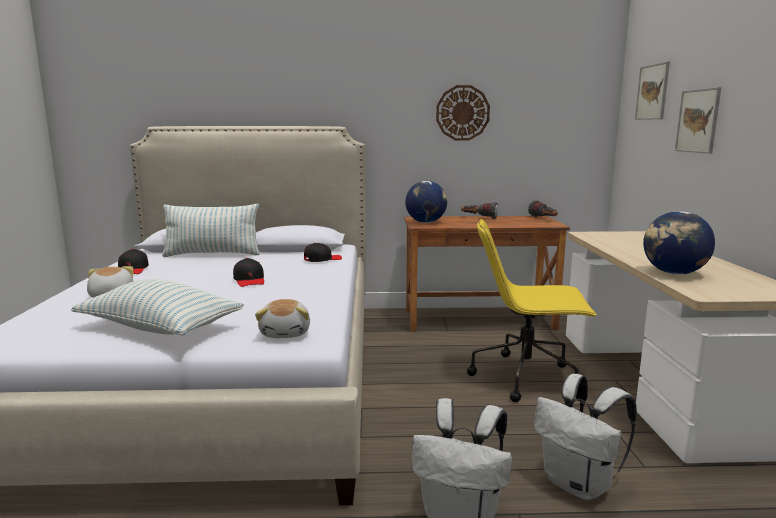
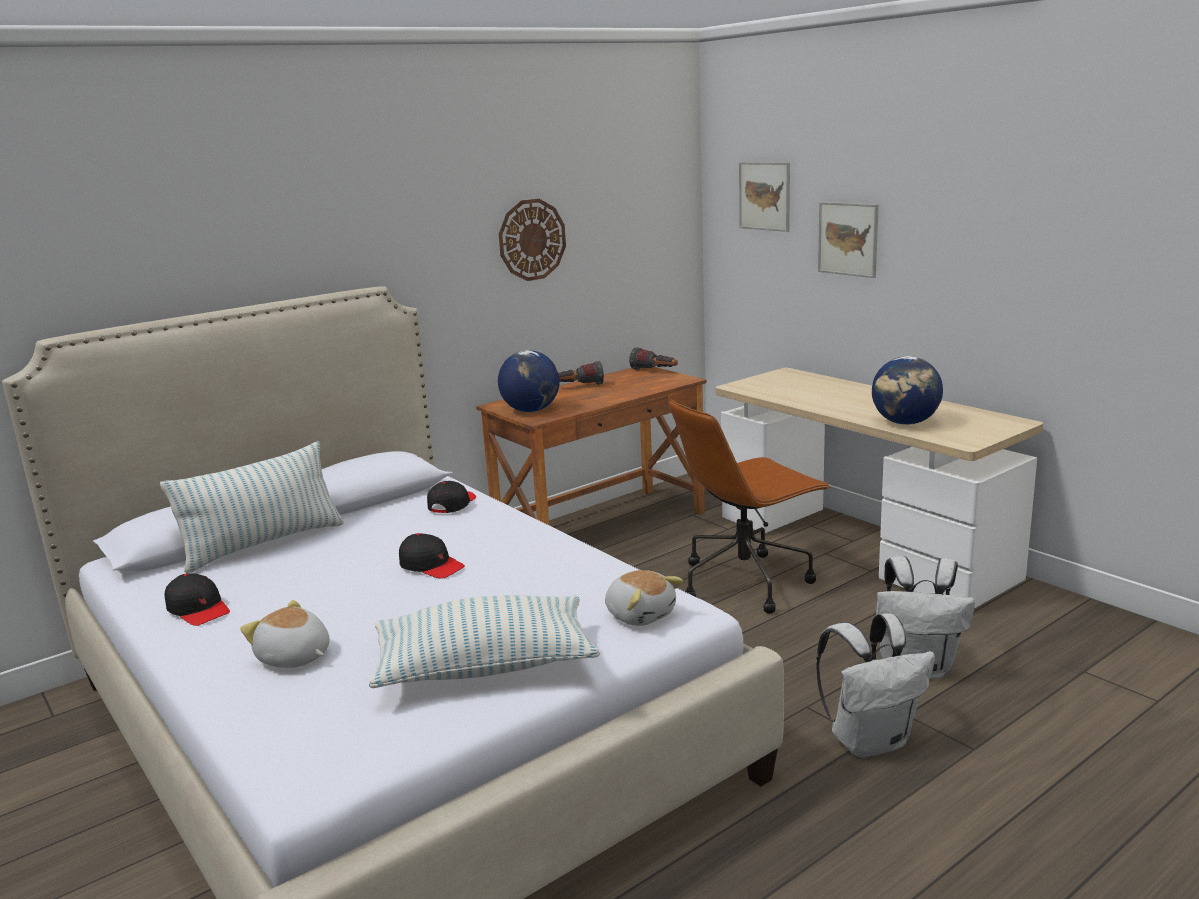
camera: 35 degrees left, 5 degrees up
(526, 377) = (746, 581): yellow office chair -> brown office chair

